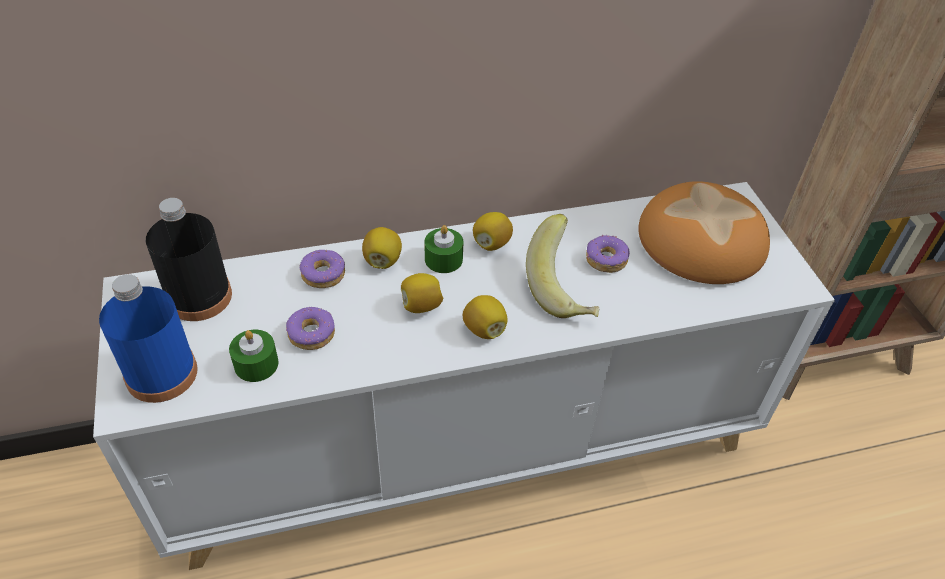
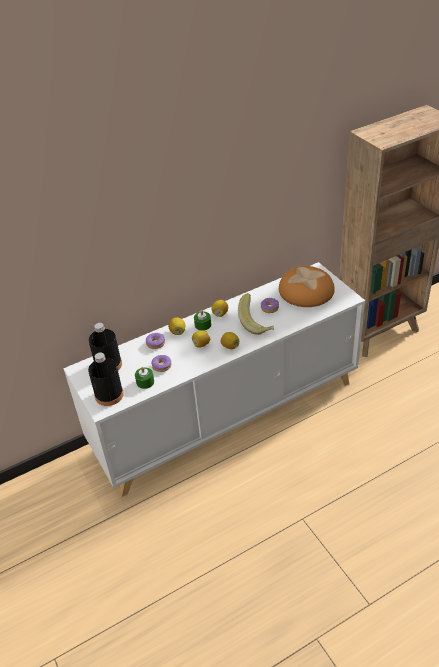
camera: 10 degrees left, 5 degrees down
(161, 374) = (109, 395): blue bottle -> black bottle

